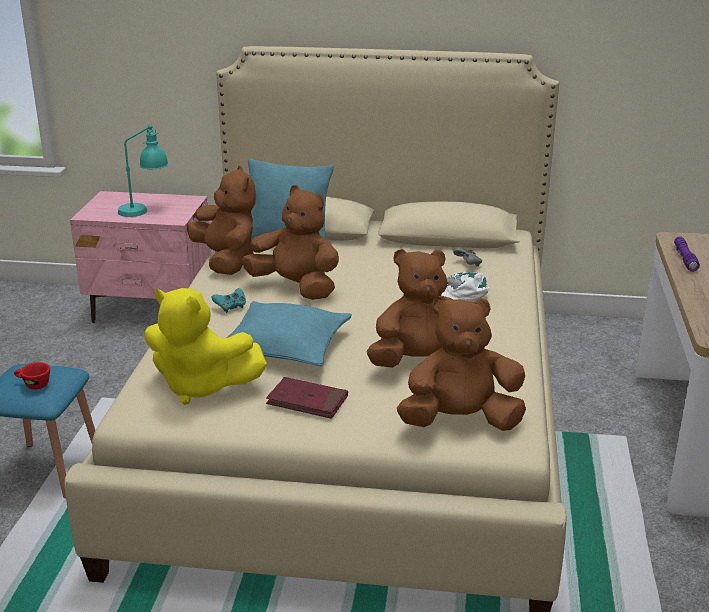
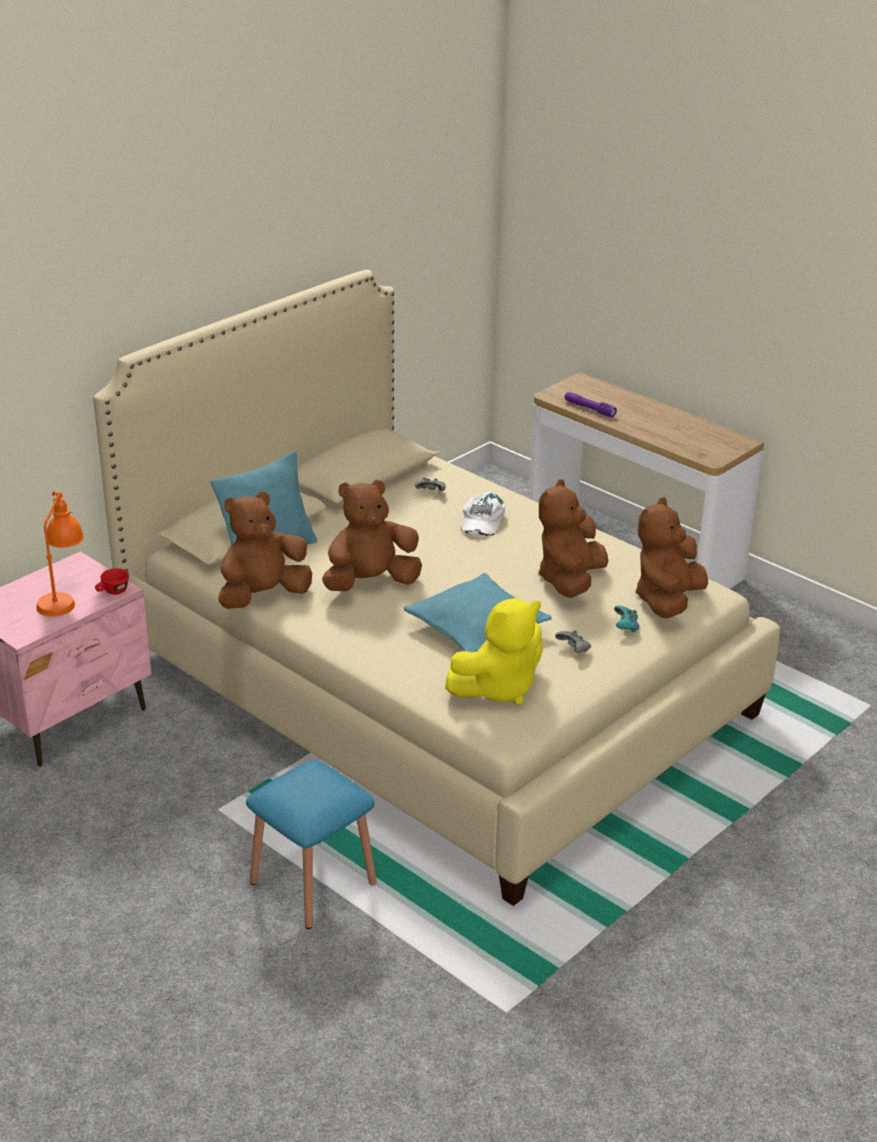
camera: 55 degrees left, 5 degrees up
(33, 385) = (324, 791): red cup -> red cup (112, 592)
(145, 209) = (63, 597): turquoise table lamp -> orange table lamp
(226, 261) = (263, 596): brown plush toy -> brown plush toy turned 45 degrees counterclockwise
(230, 307) = (368, 627): turquoise game controller -> turquoise game controller (626, 627)
(307, 401) = (574, 649): red book -> grey game controller

